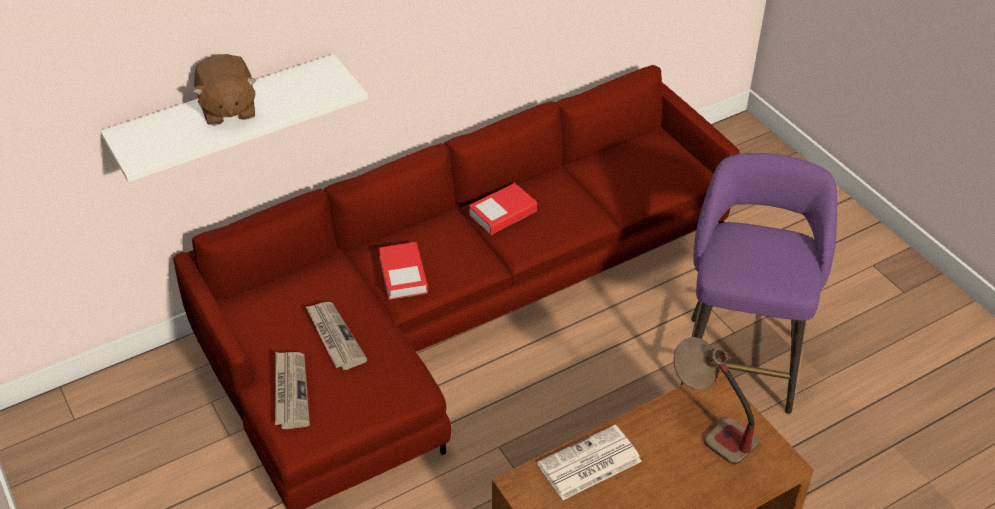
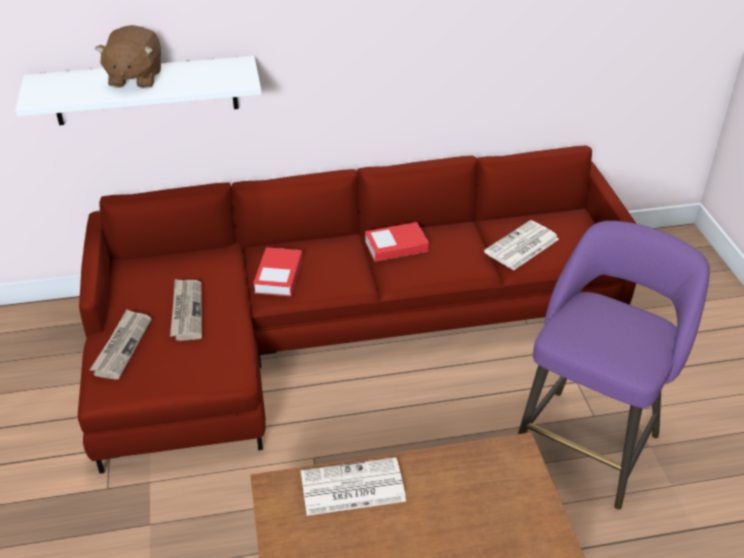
camera: 20 degrees right, 5 degrees down
(622, 184) = (521, 246): none -> newspaper
(709, 427) = (493, 488): table lamp -> none

